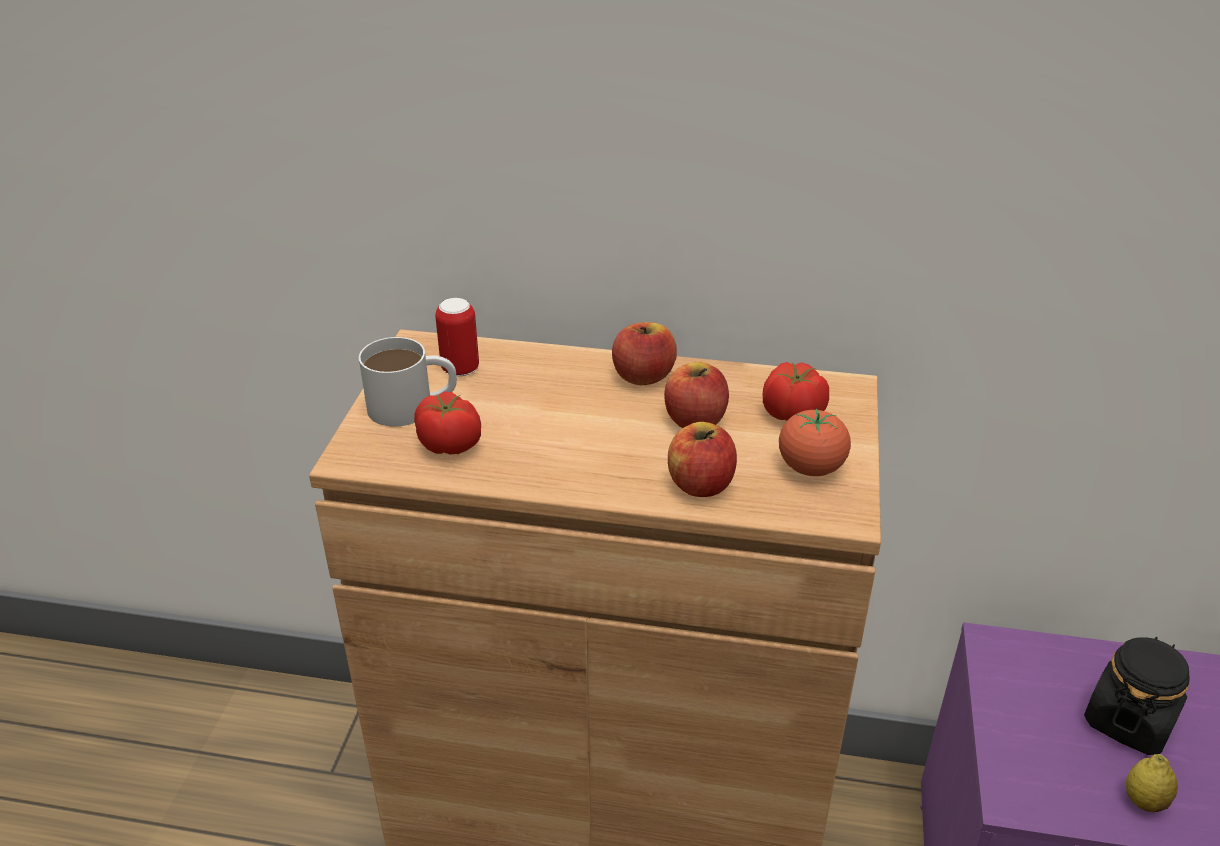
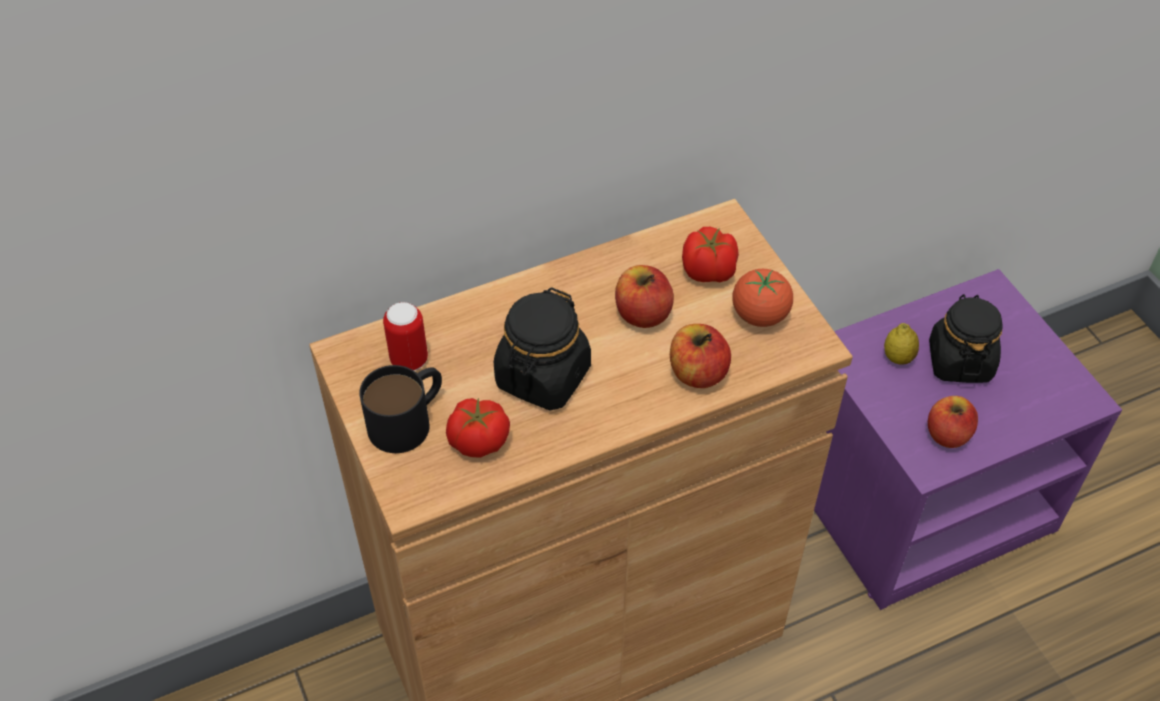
camera: 35 degrees left, 15 degrees up
(413, 406) = (408, 419): white mug -> black mug
(555, 426) = (543, 377): none -> black jar
(643, 376) = (565, 289): apple -> apple (947, 434)
(1144, 801) = (1002, 418): lemon -> lemon (898, 357)

